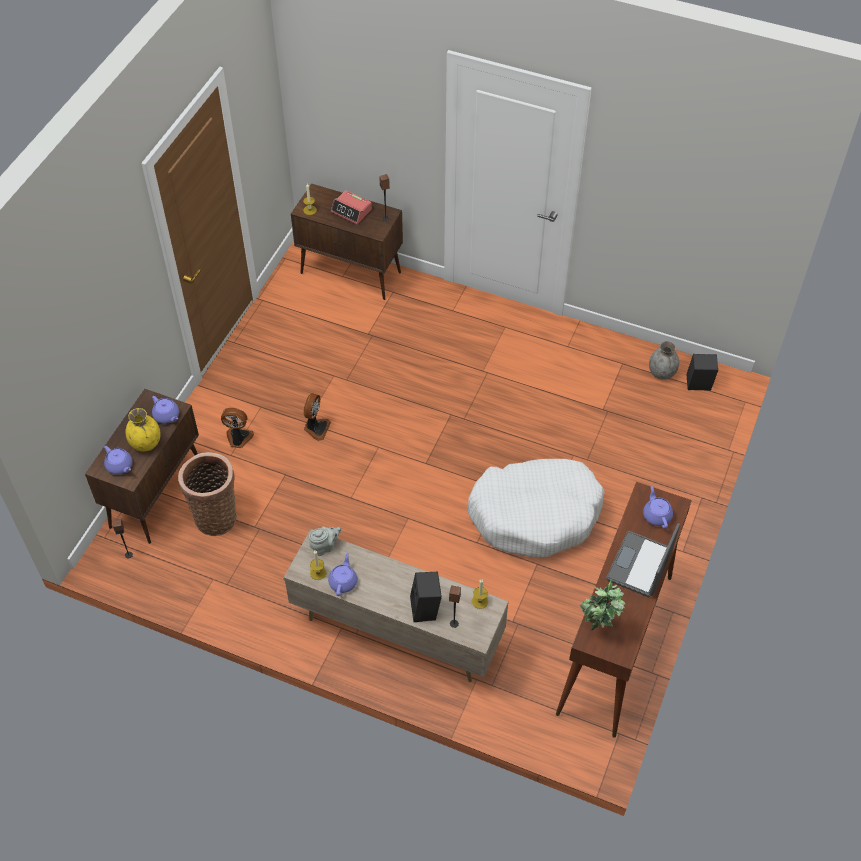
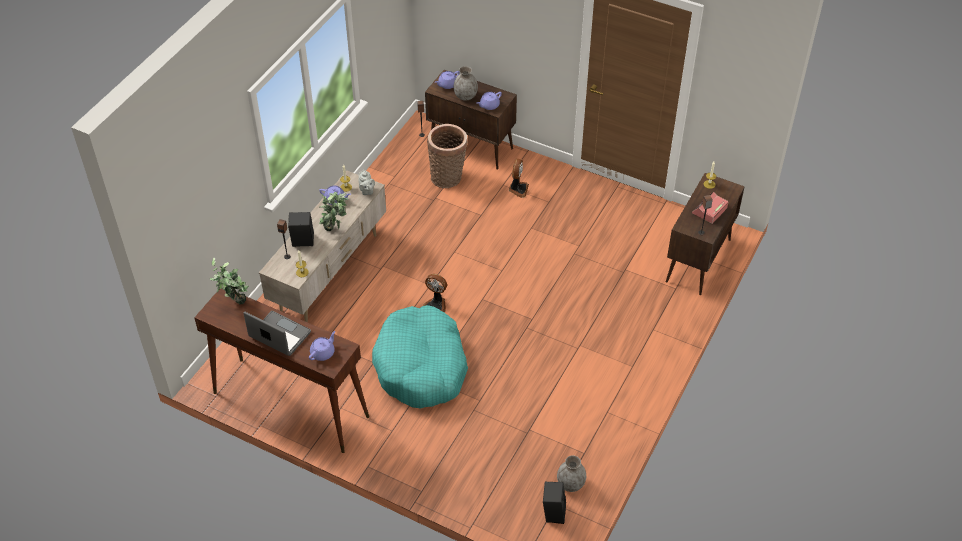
camera: 95 degrees right, 5 degrees down
(146, 443) = (465, 96): yellow vase -> grey vase
(316, 428) = (524, 233): fan -> fan (436, 304)
(397, 574) = (335, 229): none -> potted plant
(535, 514) = (421, 366): white dog bed -> turquoise dog bed
(656, 515) = (323, 353): purple teapot -> purple teapot turned 45 degrees counterclockwise

